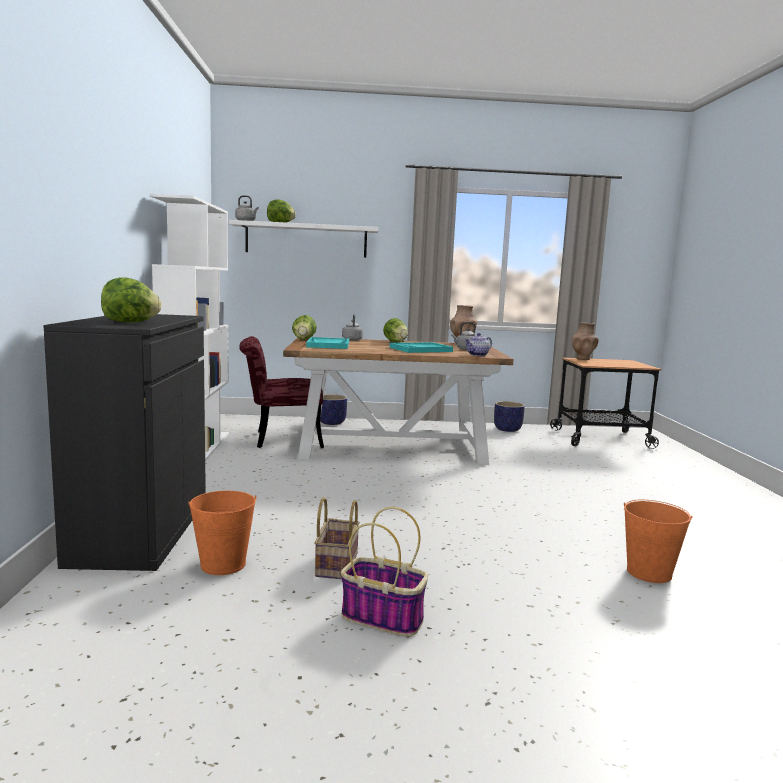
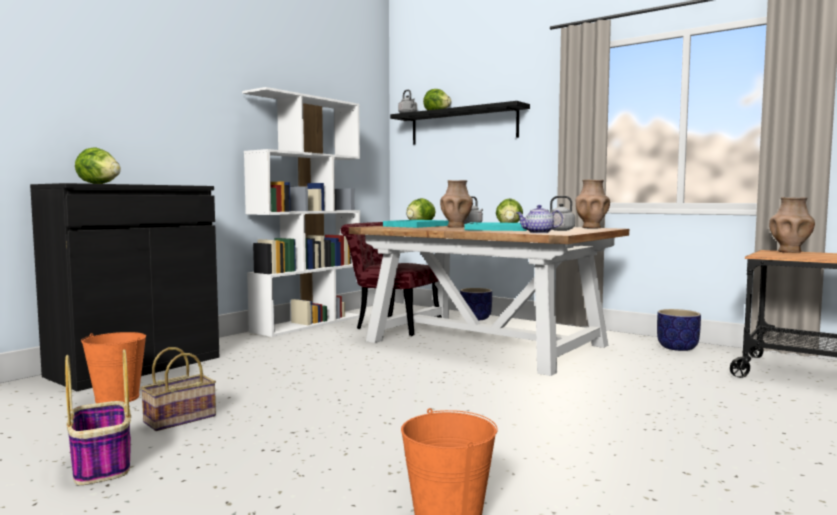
camera: 40 degrees right, 5 degrees down
(306, 240) = (463, 126): white shelf -> black shelf
(369, 346) = (456, 227): none -> brown vase

